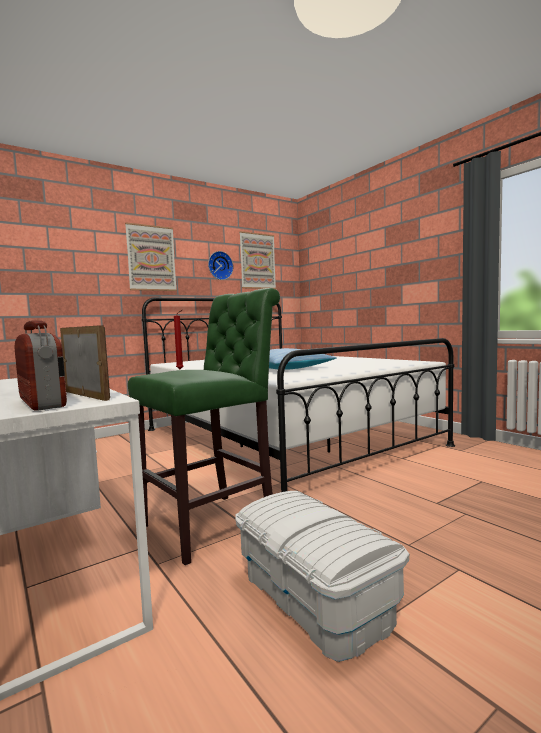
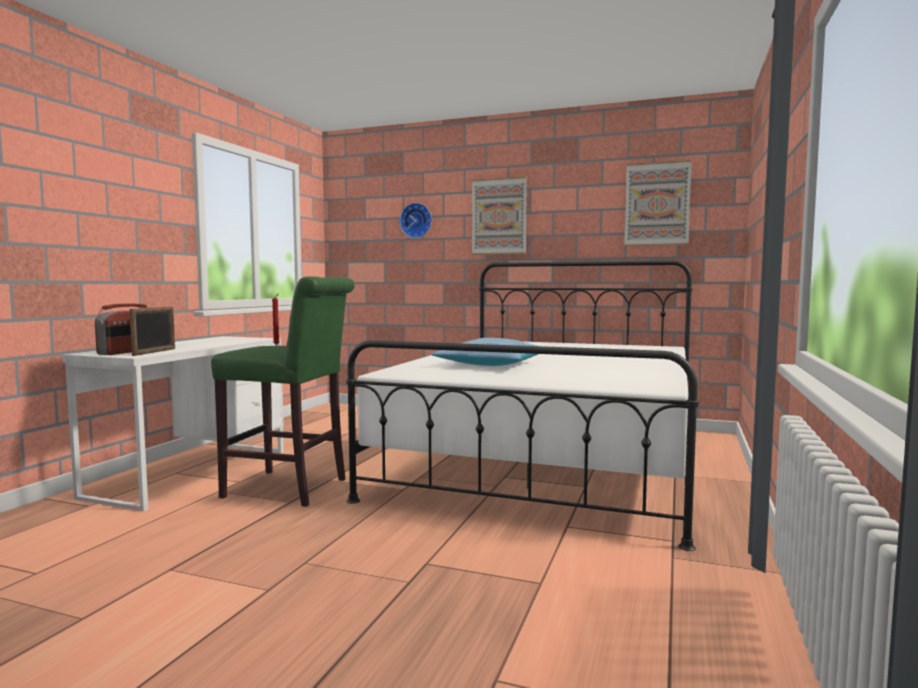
camera: 55 degrees right, 0 degrees up
(219, 265) = (591, 217): wall clock -> wall clock (416, 220)
(313, 597) = (194, 543): white storage box -> none

